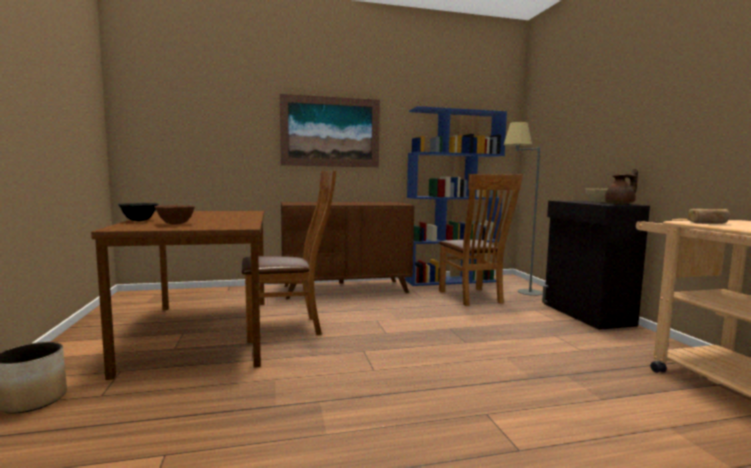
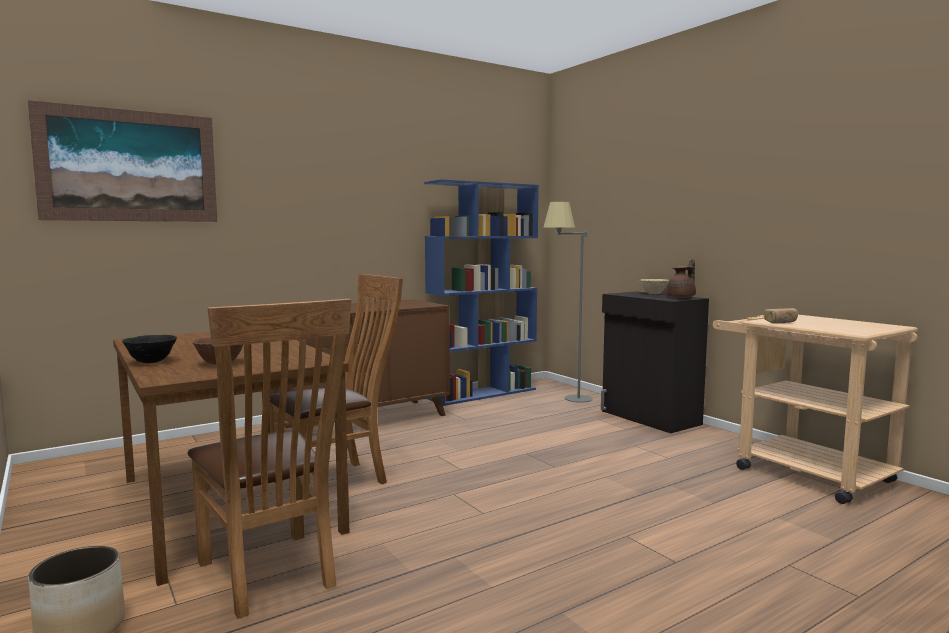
camera: 20 degrees left, 0 degrees up
(330, 132) = (327, 211): picture -> picture (129, 166)
(473, 298) = (523, 413): brown chair -> brown chair (271, 576)

